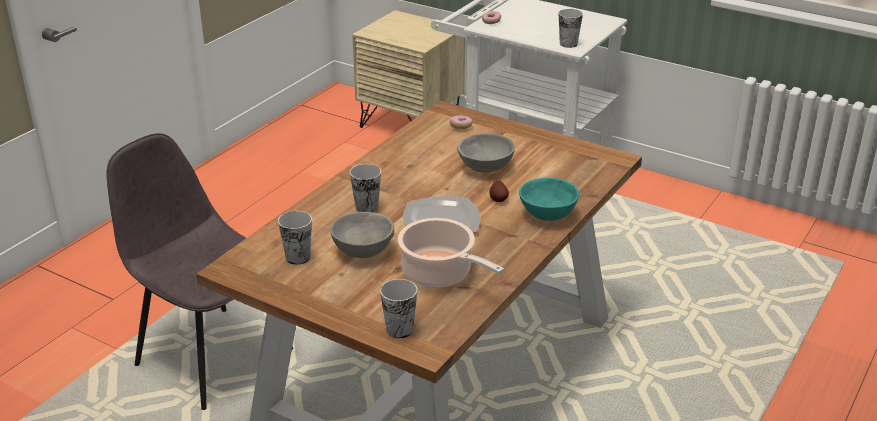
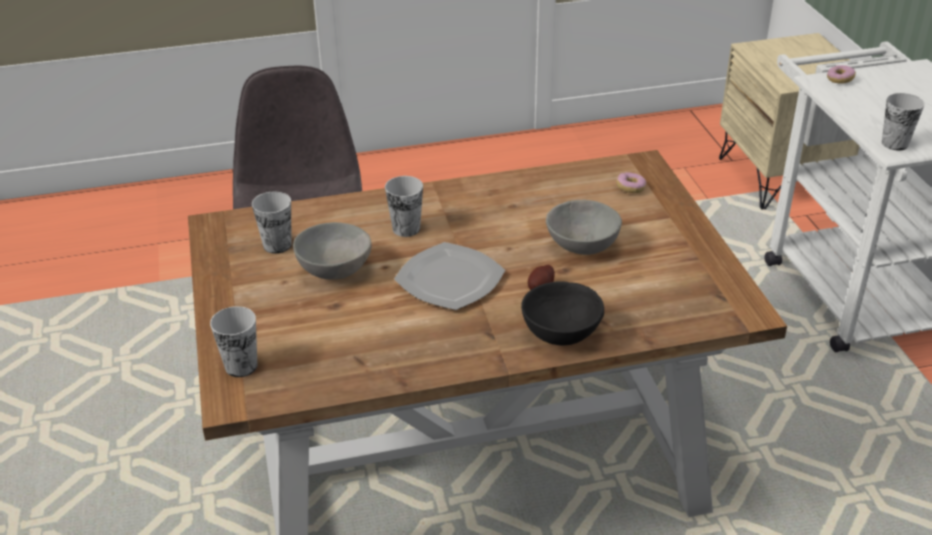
camera: 45 degrees right, 5 degrees up
(440, 274) = (360, 334): cooking pot -> none
(546, 215) = (560, 334): turquoise bowl -> black bowl

